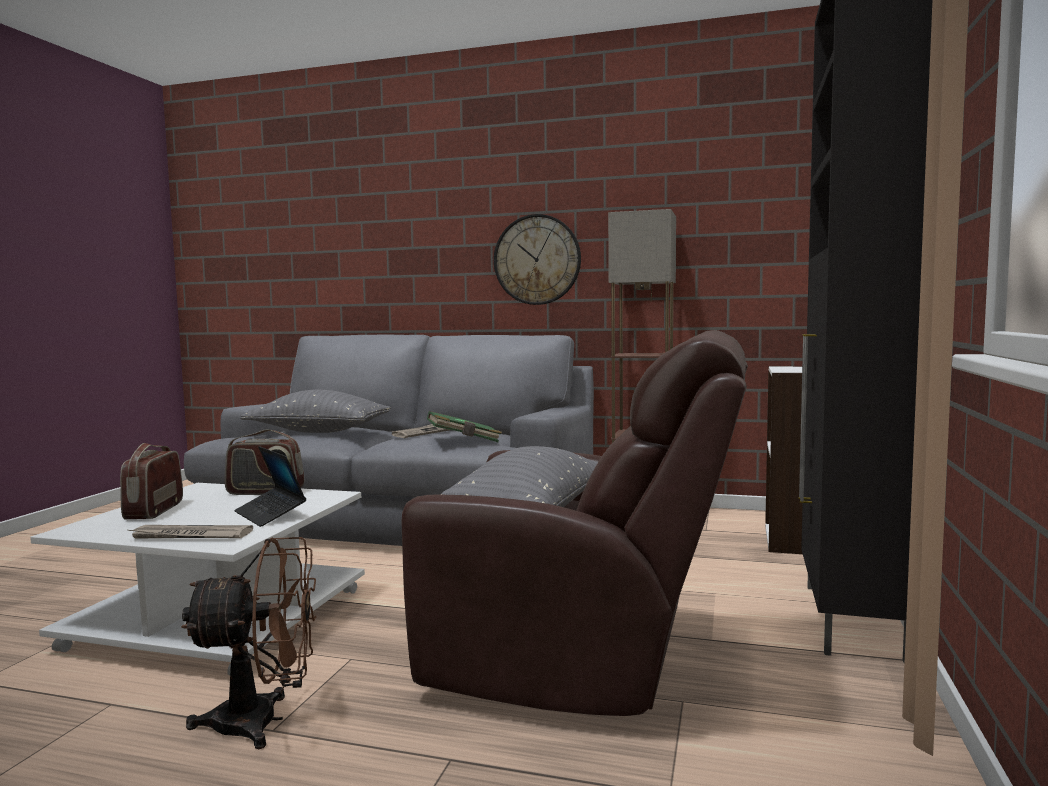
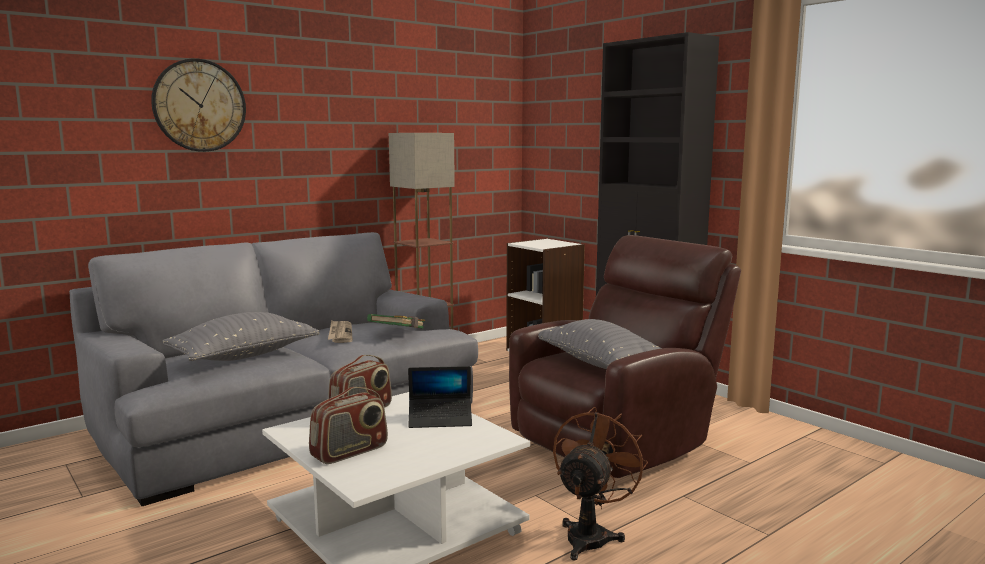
camera: 55 degrees left, 5 degrees up
(153, 511) = (350, 452): radio -> radio turned 75 degrees counterclockwise
(190, 536) = (460, 447): newspaper -> none
(537, 260) = (325, 165): wall clock -> wall clock (199, 105)

